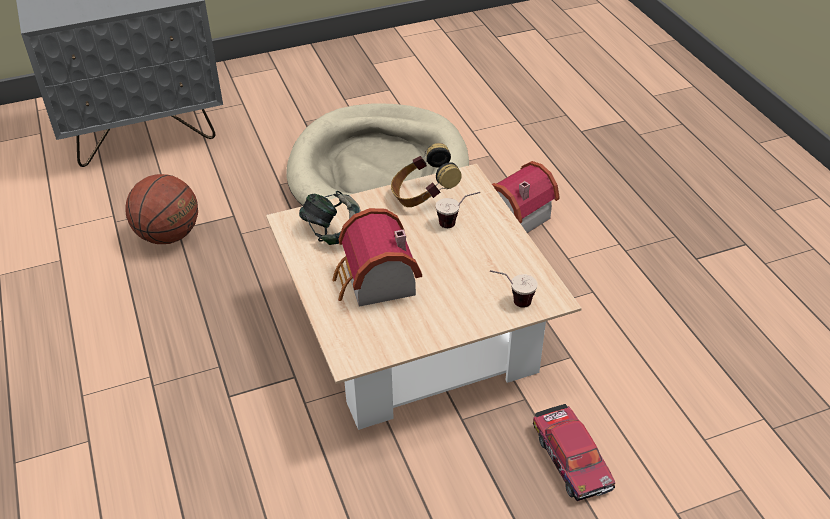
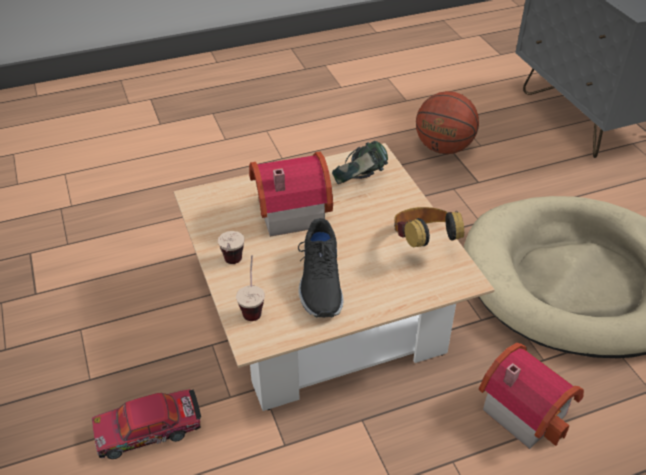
camera: 90 degrees right, 0 degrees up
(457, 223) = (379, 268): cup -> cup (232, 266)
(476, 259) = (320, 281): none -> black shoe

